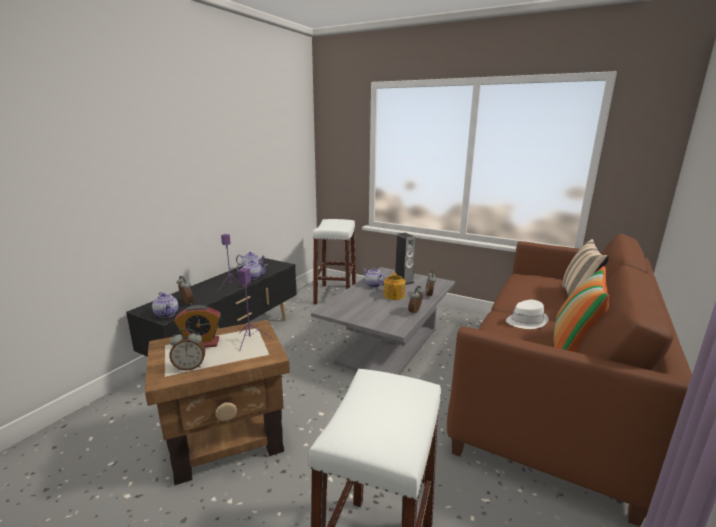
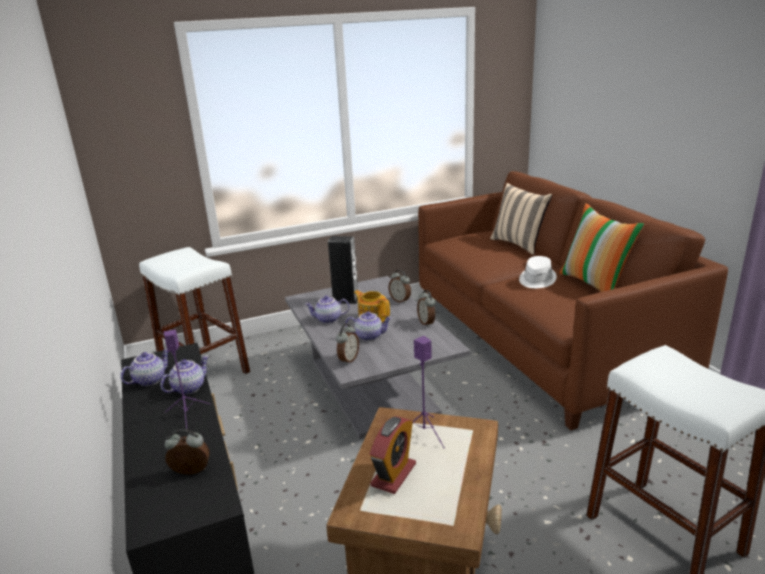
camera: 50 degrees left, 5 degrees up
(167, 314) = (207, 501): teapot -> teapot (369, 336)
(190, 367) = (451, 497): alarm clock -> alarm clock (348, 360)

